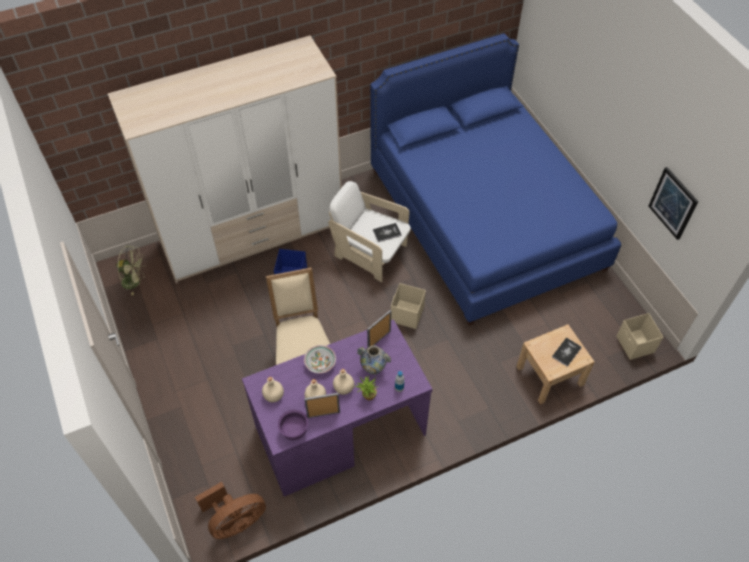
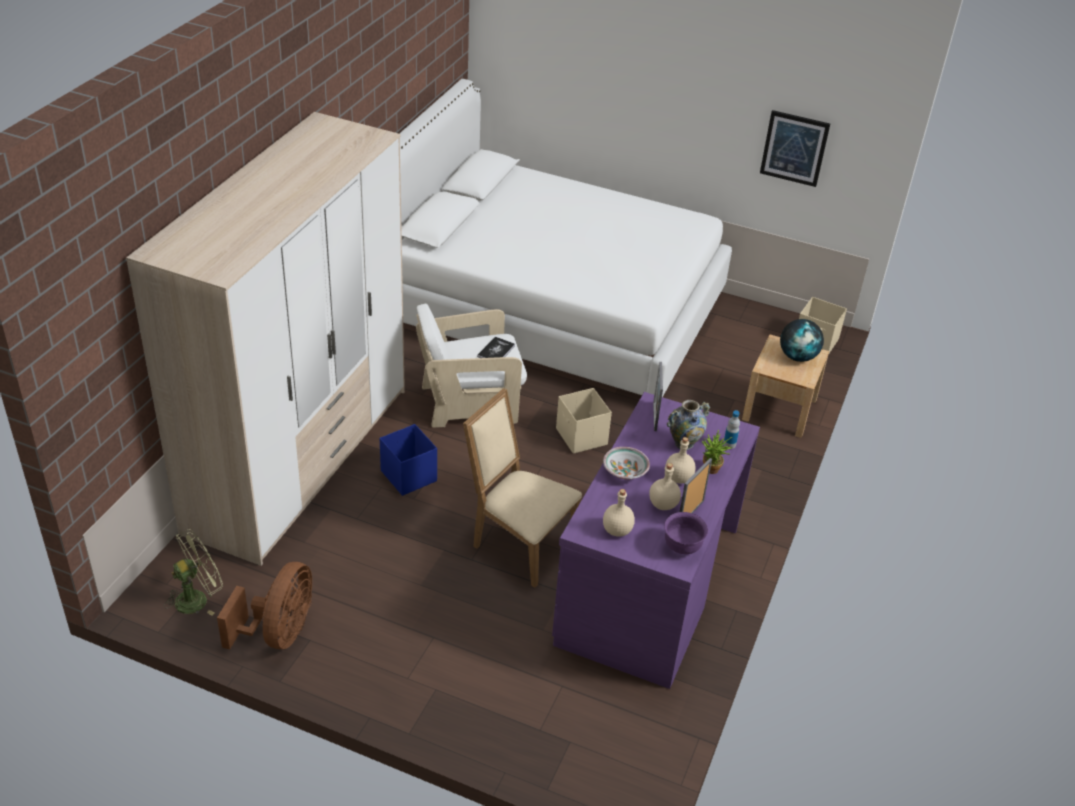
camera: 45 degrees left, 15 degrees down
(235, 521) = (648, 752): brown fan -> brown fan (279, 633)
(484, 219) = (552, 310): blue bed -> white bed
(566, 352) = (797, 357): book -> globe

